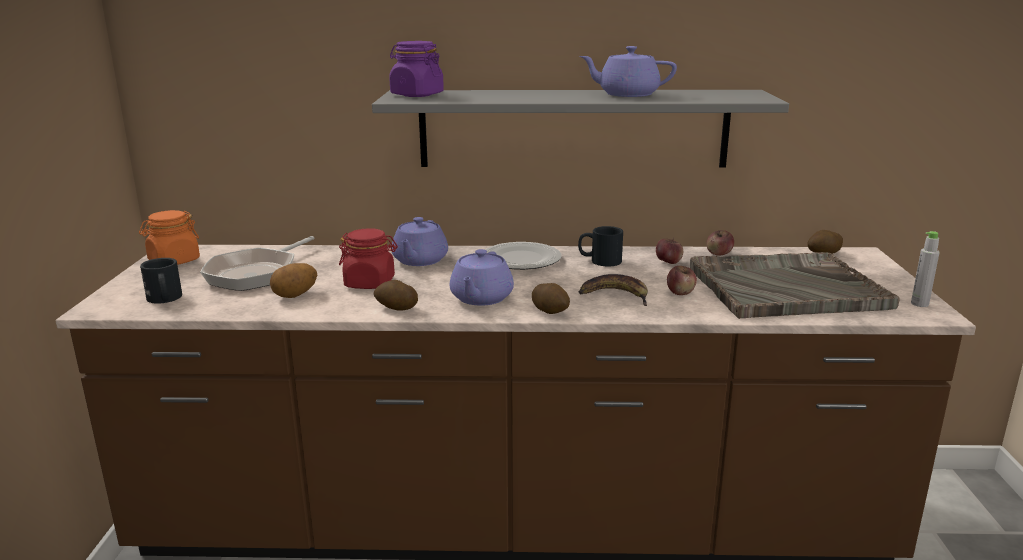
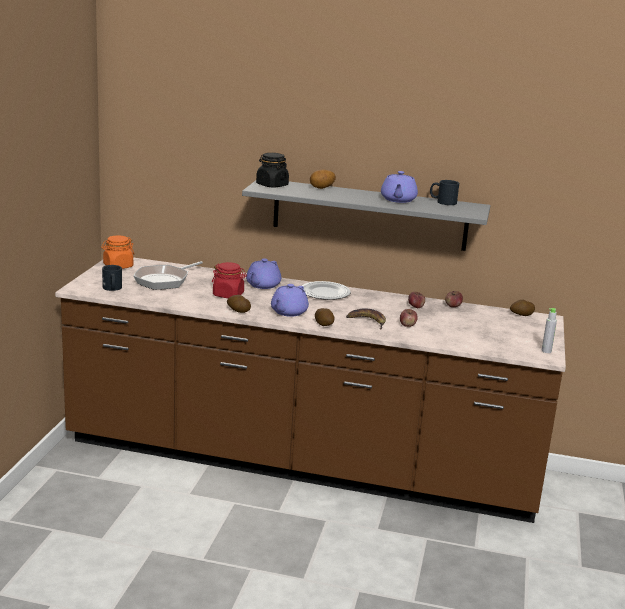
camera: 10 degrees right, 0 degrees up
(295, 295) = (184, 296): potato -> potato (322, 188)
(416, 95) = (272, 185): purple jar -> black jar
(599, 260) = (373, 300): black mug -> black mug (442, 202)
(627, 94) = (398, 200): purple teapot -> purple teapot turned 105 degrees counterclockwise
(784, 288) = (473, 331): grey tray -> none

